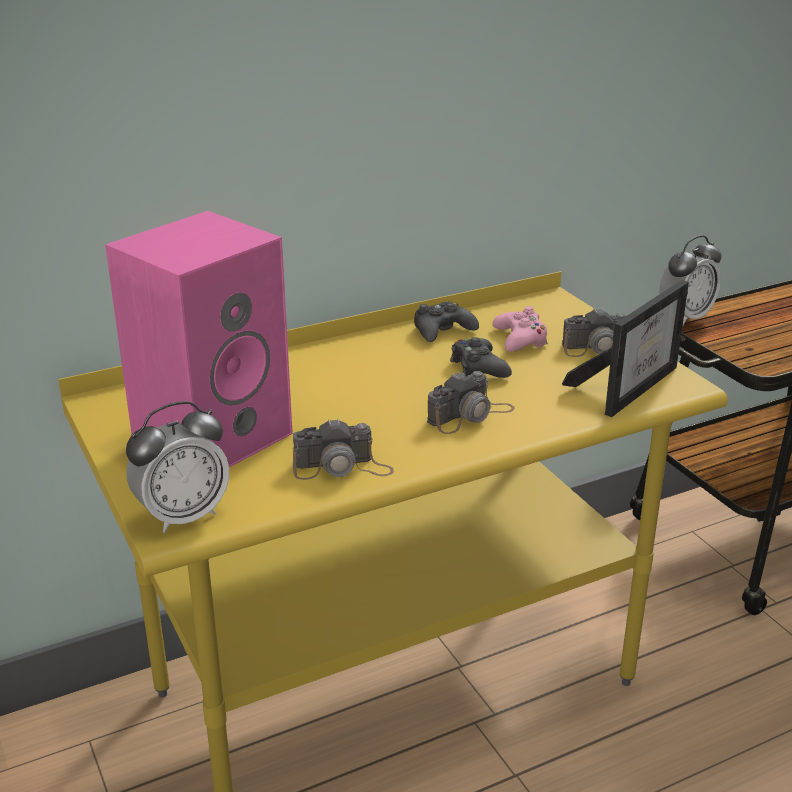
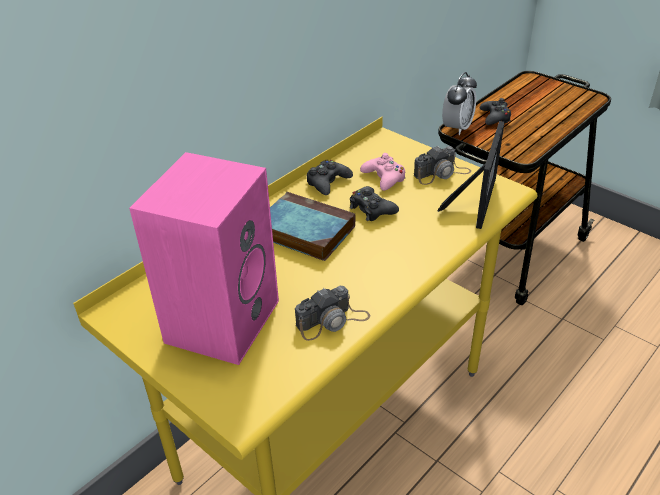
camera: 20 degrees left, 10 degrees up
(183, 516) = (245, 399): alarm clock -> none
(374, 373) = (303, 231): none -> book
(470, 415) = (391, 251): camera -> none
(752, 315) = (495, 117): none -> black game controller

